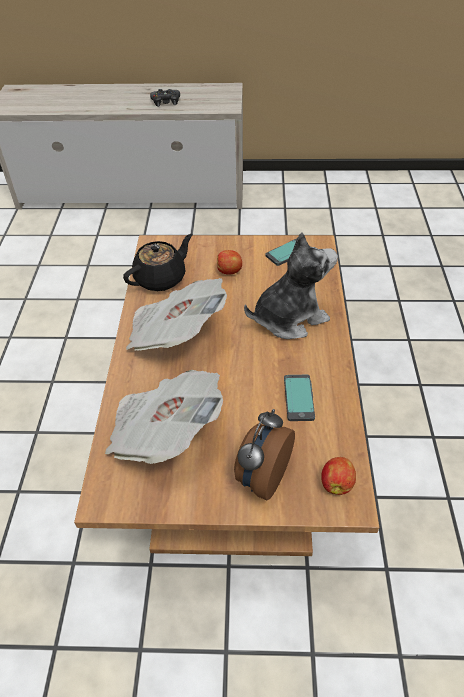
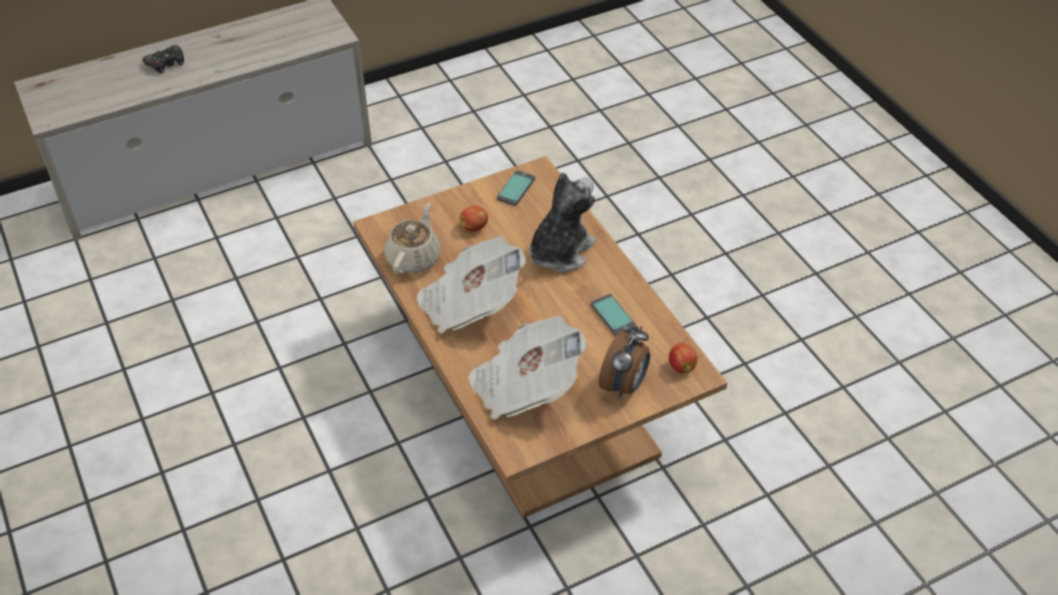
camera: 30 degrees left, 0 degrees up
(161, 278) = (414, 257): black teapot -> beige teapot
(166, 102) = (256, 49): black game controller -> black game controller (166, 63)
(262, 476) = (624, 385): alarm clock -> alarm clock turned 150 degrees counterclockwise

